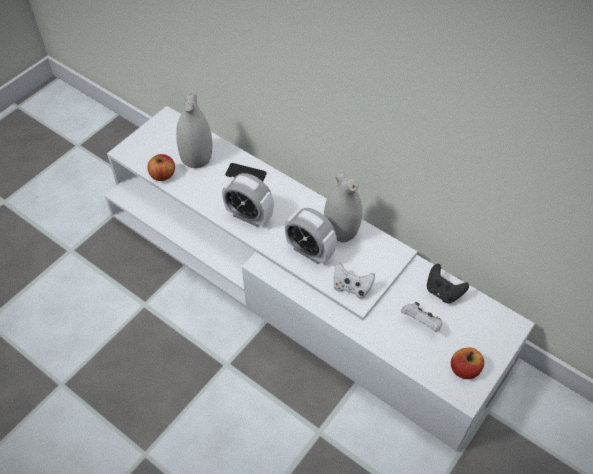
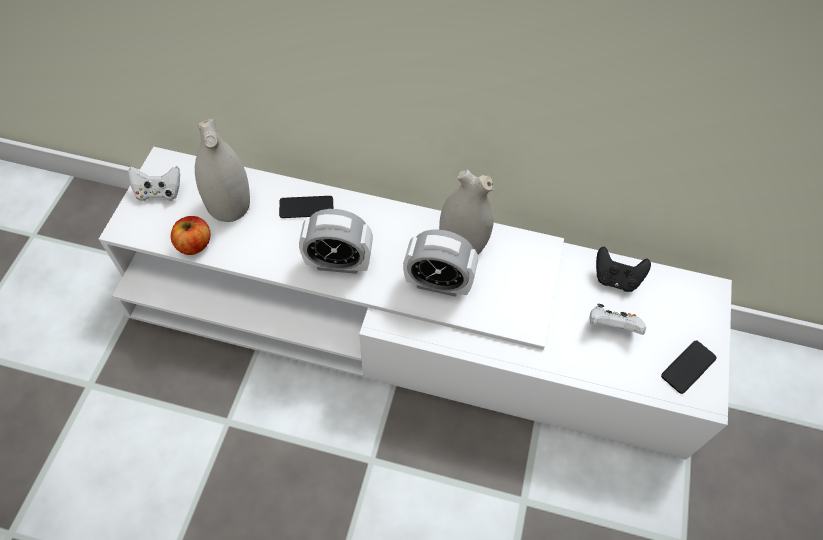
camera: 25 degrees left, 5 degrees up
(351, 287) = (512, 312): white game controller -> white game controller (159, 192)
(464, 369) = (688, 367): apple -> phone

